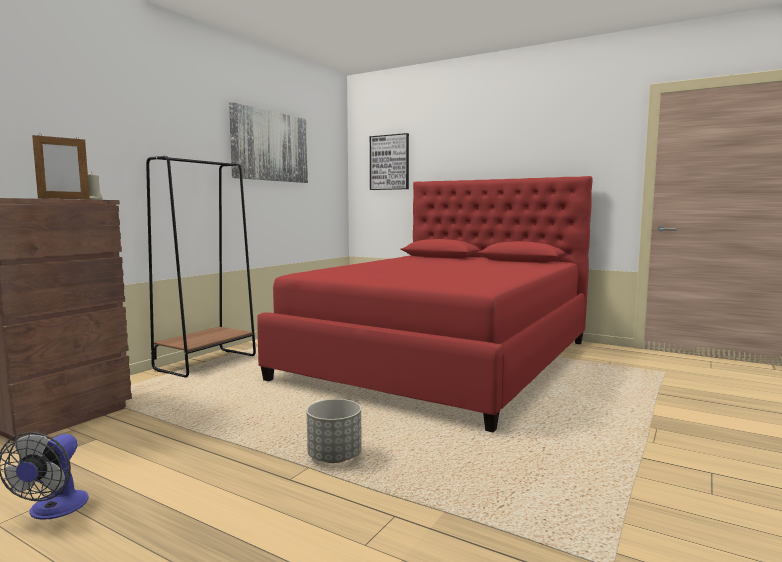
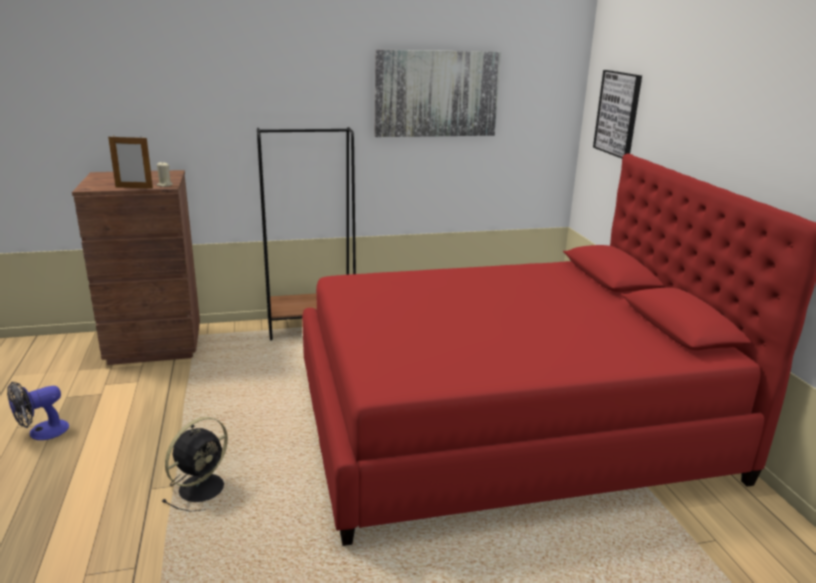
camera: 45 degrees right, 15 degrees up
(334, 457) = (203, 487): grey planter -> black fan

